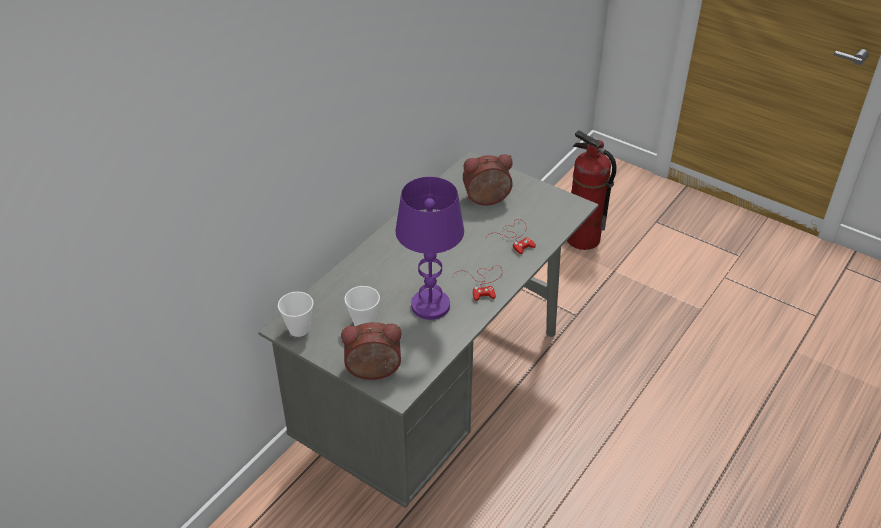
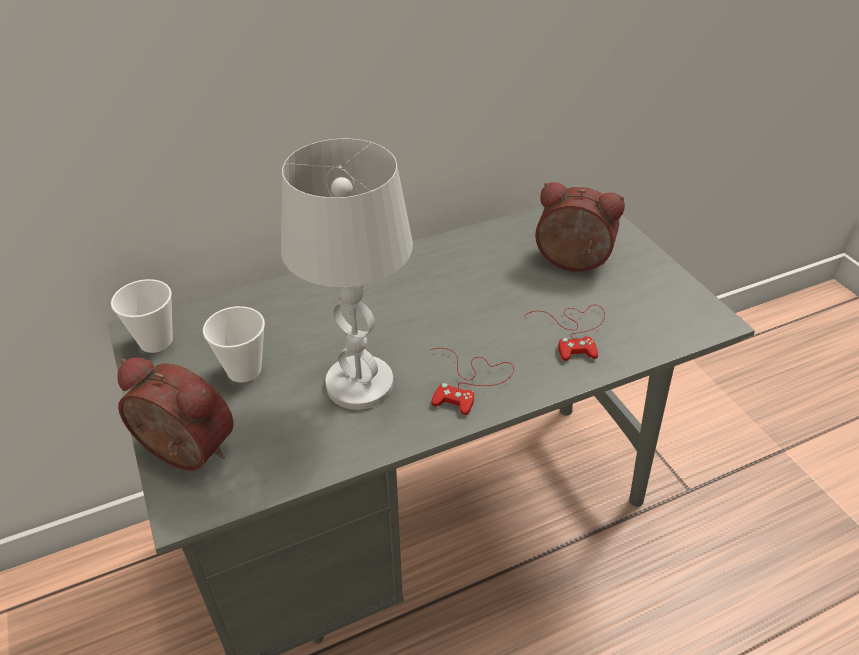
camera: 30 degrees right, 0 degrees up
(430, 305) = (360, 384): purple table lamp -> white table lamp
(583, 239) = (758, 388): fire extinguisher -> none

